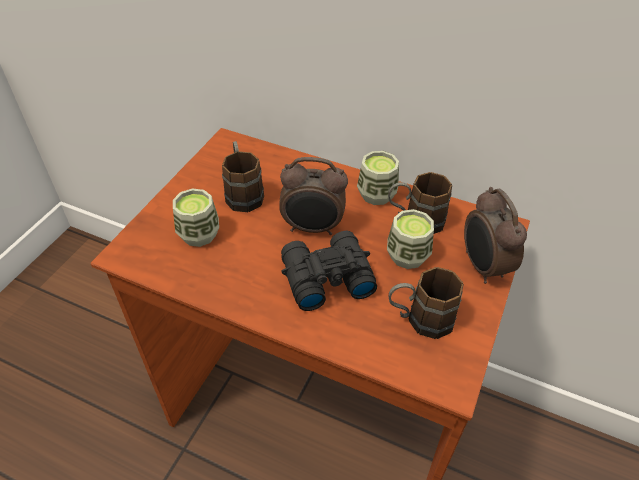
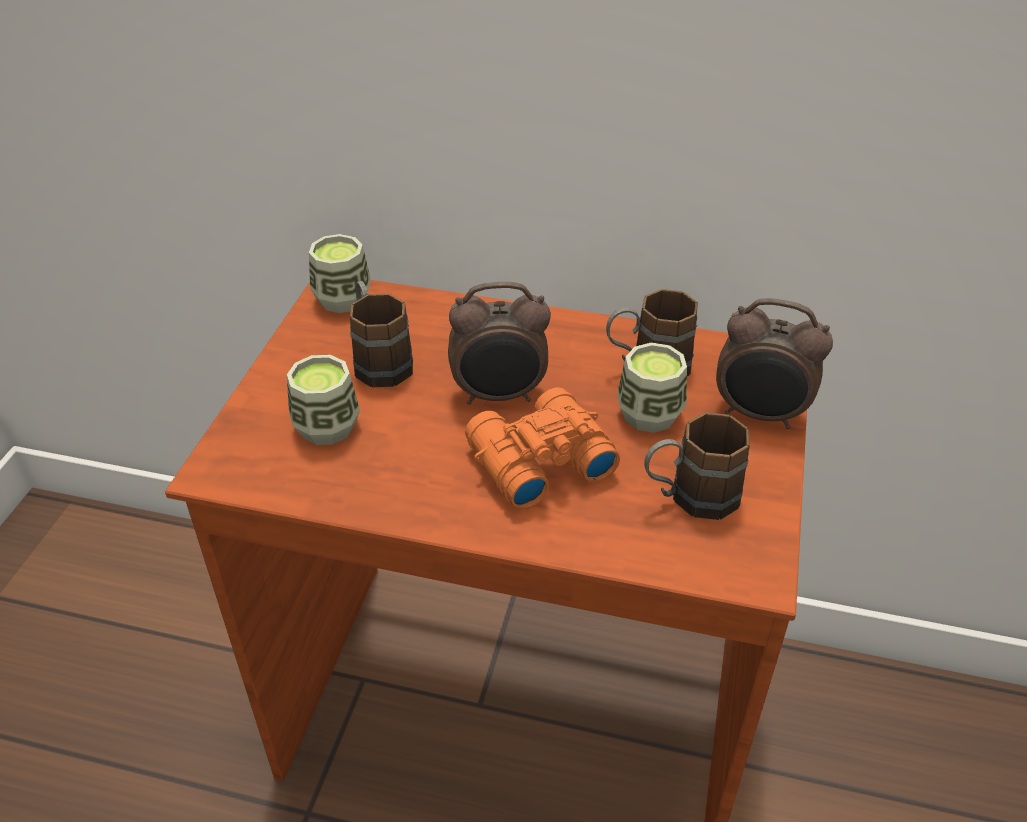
camera: 10 degrees left, 5 degrees down
(325, 277) = (536, 460): black binoculars -> orange binoculars
(376, 194) = (581, 337): cup -> cup (342, 299)
(482, 267) = (760, 415): alarm clock -> alarm clock turned 45 degrees counterclockwise

